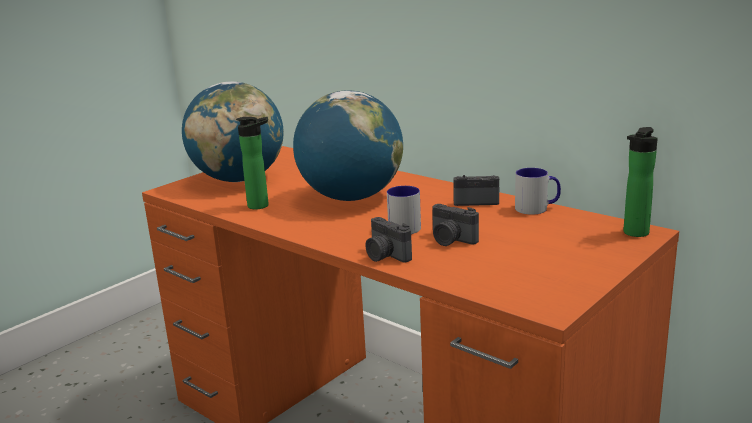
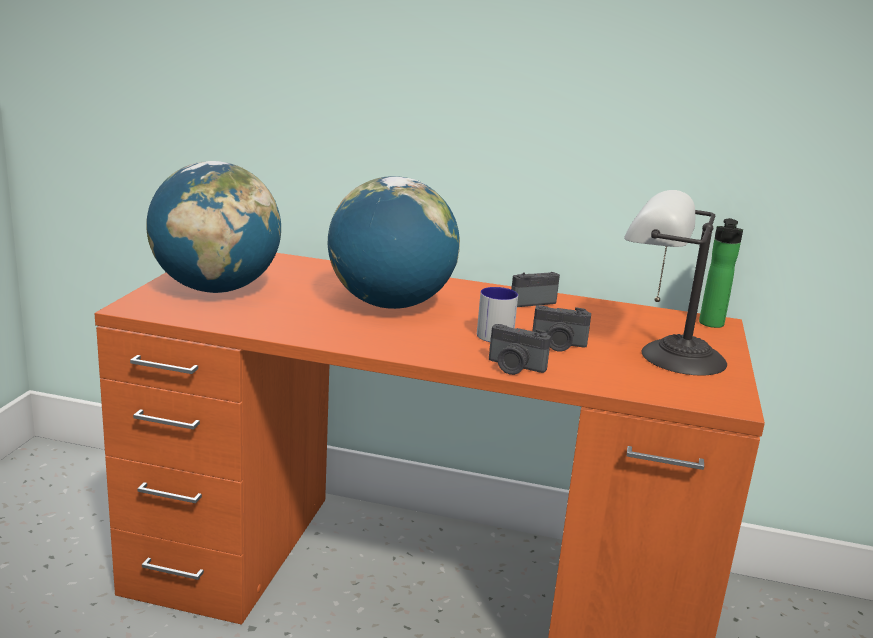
camera: 30 degrees left, 0 degrees up
(261, 205) = (292, 320): bottle -> none
(537, 208) = (597, 305): mug -> none
(543, 257) = (664, 355): none -> table lamp

